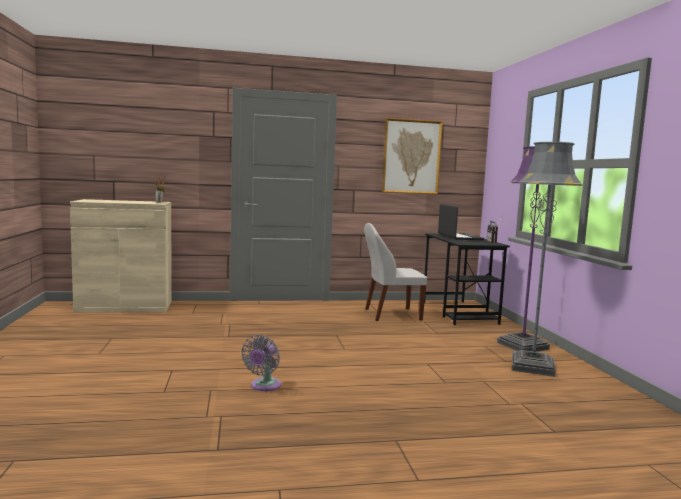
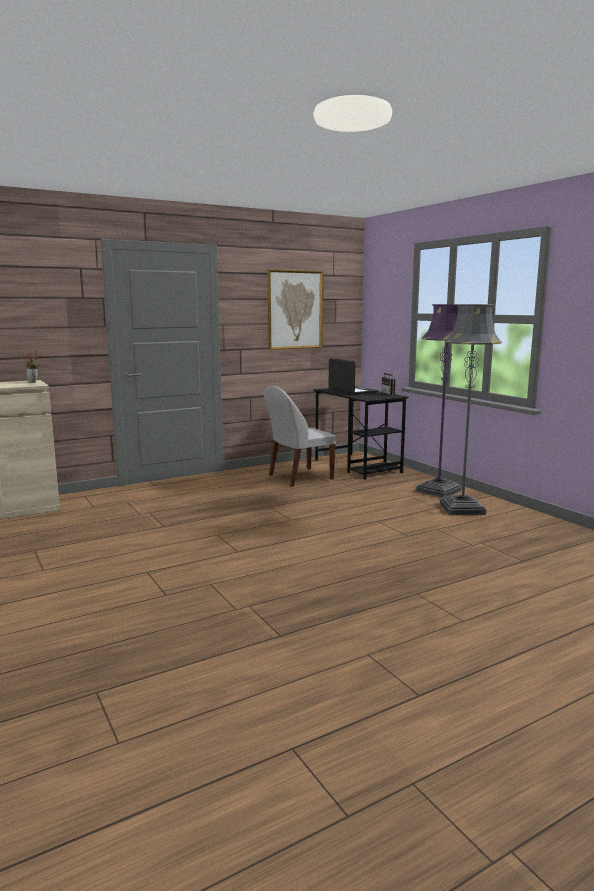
camera: 20 degrees left, 5 degrees up
(264, 386) = (257, 570): grey fan -> none

